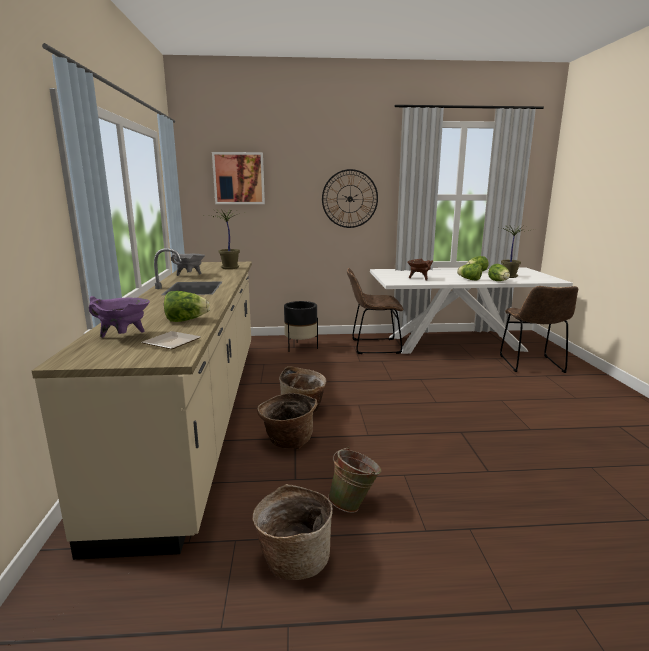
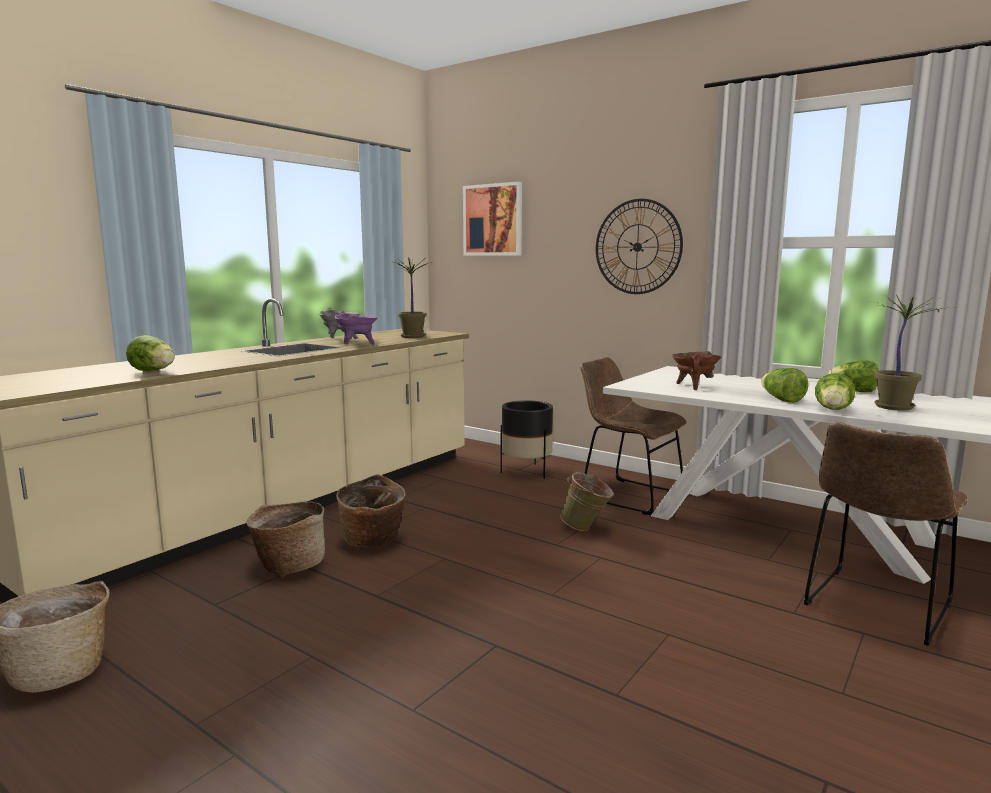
camera: 40 degrees right, 5 degrees down
(124, 337) = (67, 374): purple cooking pot -> purple cooking pot (356, 345)
(169, 343) = (65, 384): plate -> none
(354, 504) = (202, 656): green bucket -> green bucket (586, 529)

